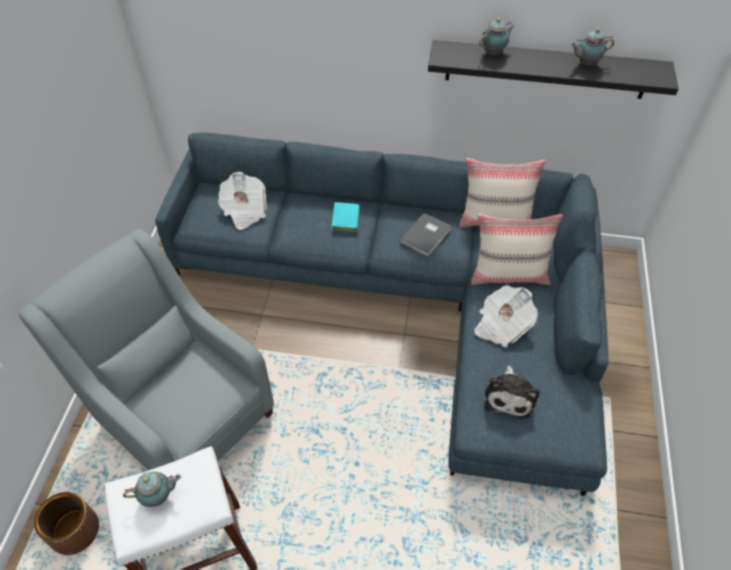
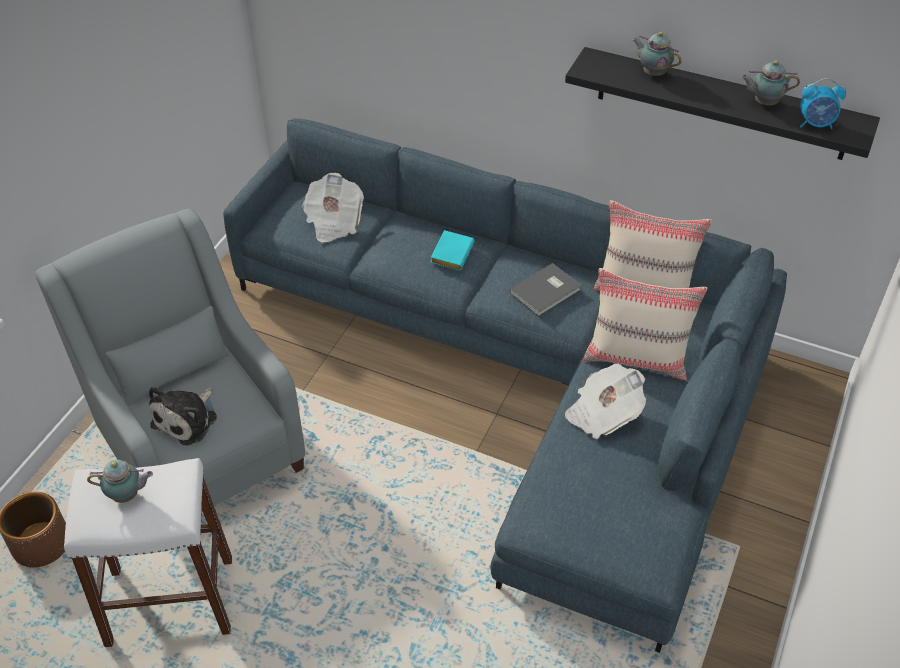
camera: 15 degrees right, 5 degrees down
(494, 53) = (652, 73): teapot -> teapot turned 120 degrees counterclockwise
(509, 396) = (581, 496): plush toy -> plush toy (188, 419)
(631, 75) = (816, 124): none -> alarm clock

